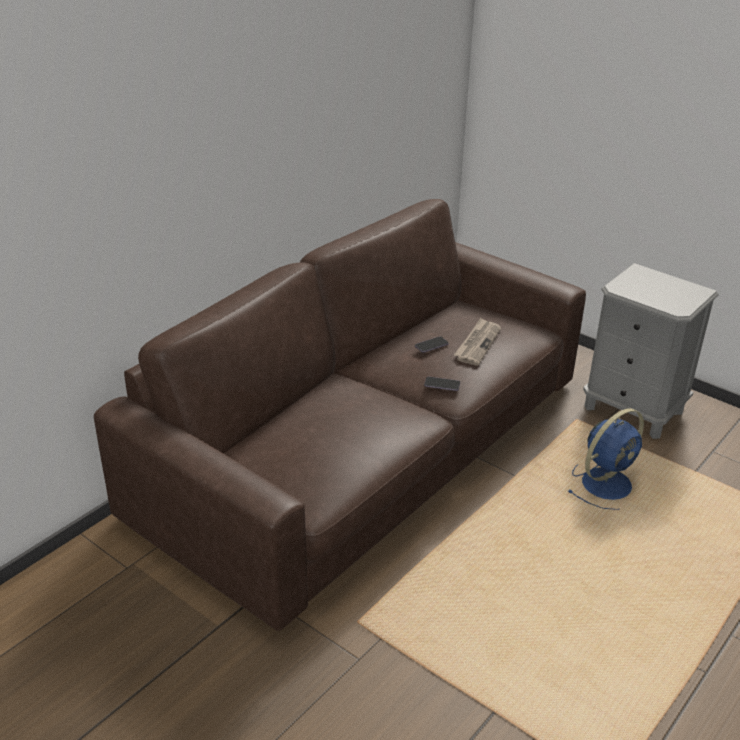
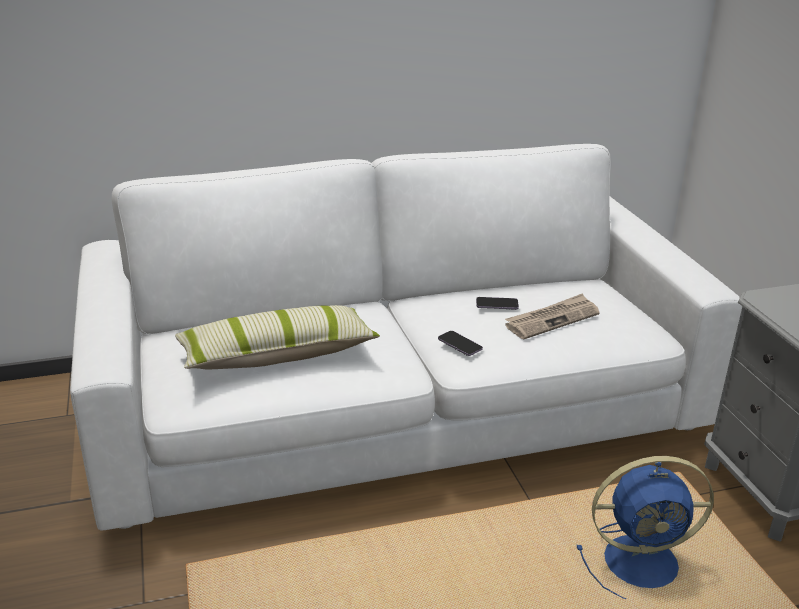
camera: 35 degrees right, 5 degrees down
(338, 442) = (277, 355): none -> pillow
(367, 447) = (397, 404): brown sofa -> white sofa

